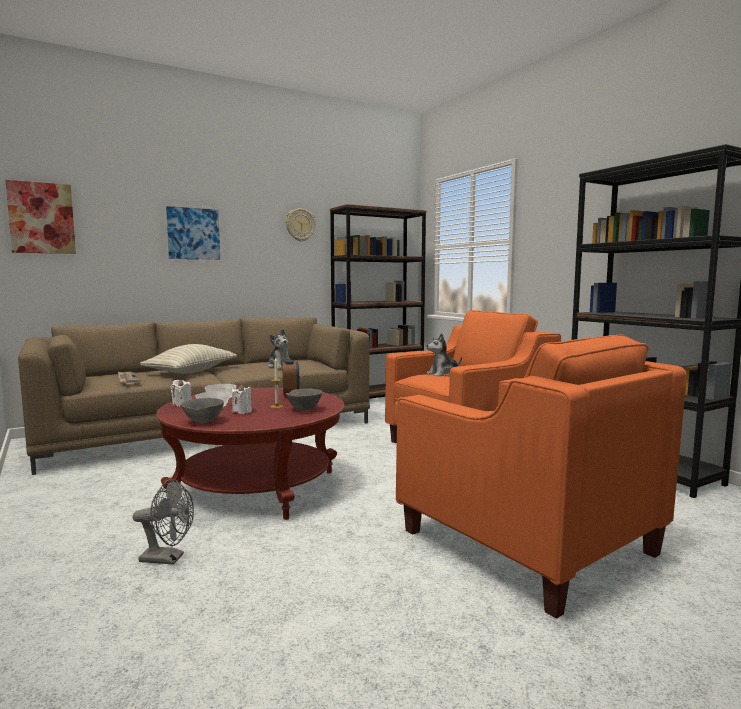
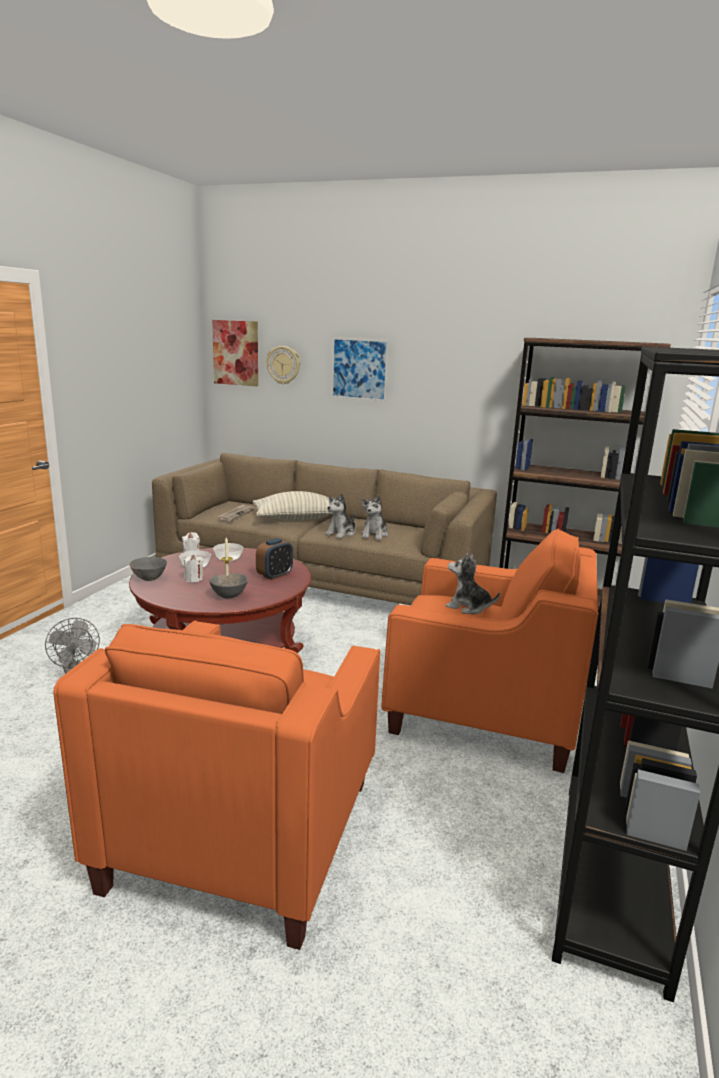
camera: 50 degrees right, 10 degrees up
(254, 371) = (341, 533): none -> plush toy
(300, 225) = (486, 360): wall clock -> wall clock (283, 365)

